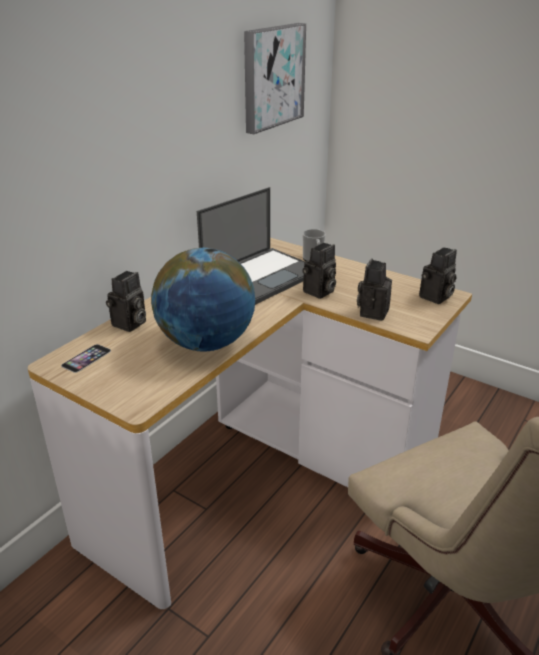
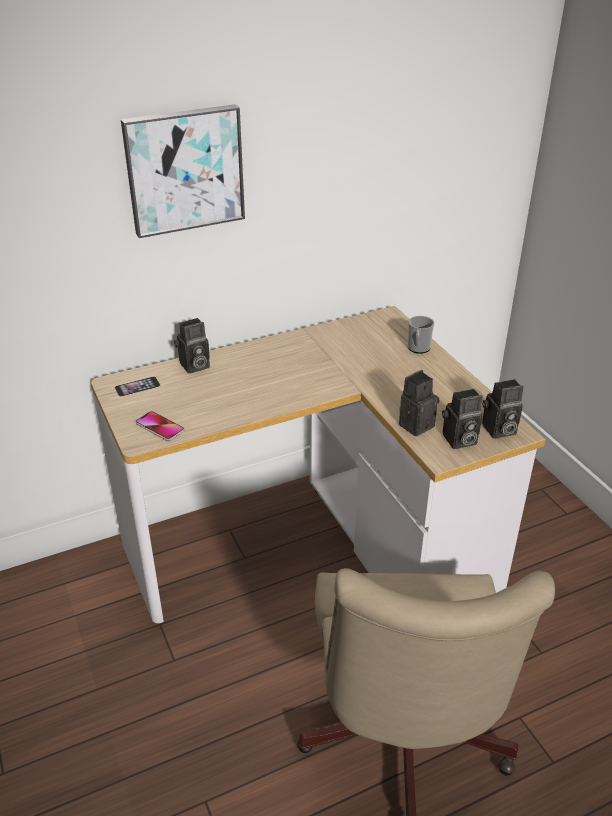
camera: 30 degrees right, 5 degrees up
(147, 386) = (160, 427): none -> phone
(206, 343) = (238, 405): globe -> none
(262, 275) = (350, 352): laptop -> none
(272, 77) = (432, 141): picture -> picture (184, 170)
(319, 292) = (386, 387): camera -> camera (459, 441)

